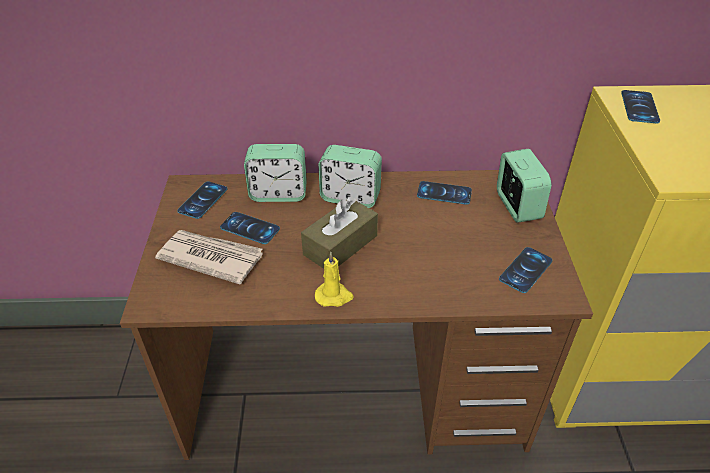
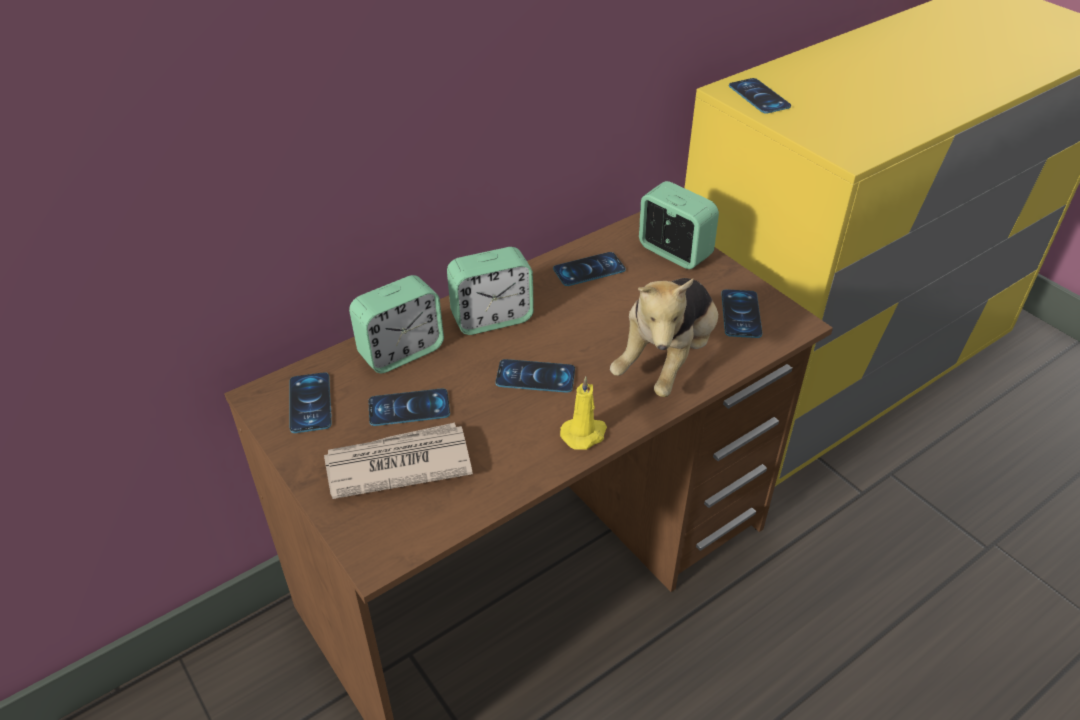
camera: 35 degrees left, 0 degrees up
(340, 245) = (535, 376): brown tissue box -> phone
(437, 276) = (666, 360): none -> plush toy

